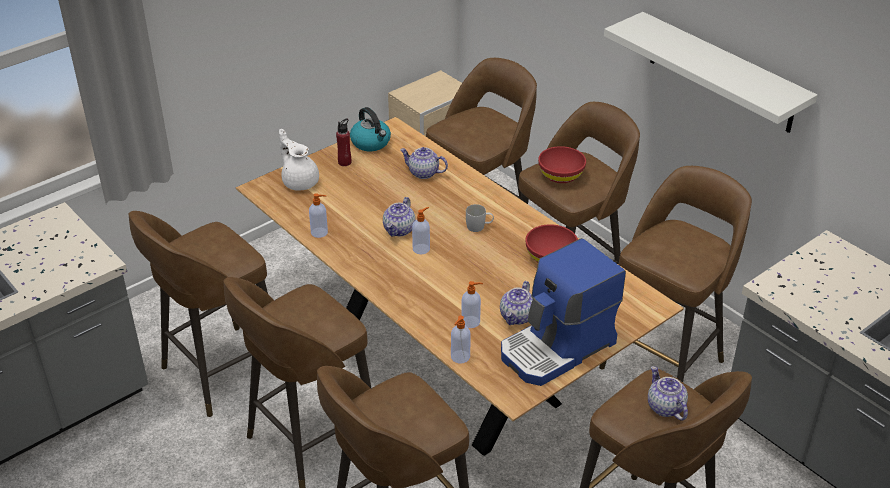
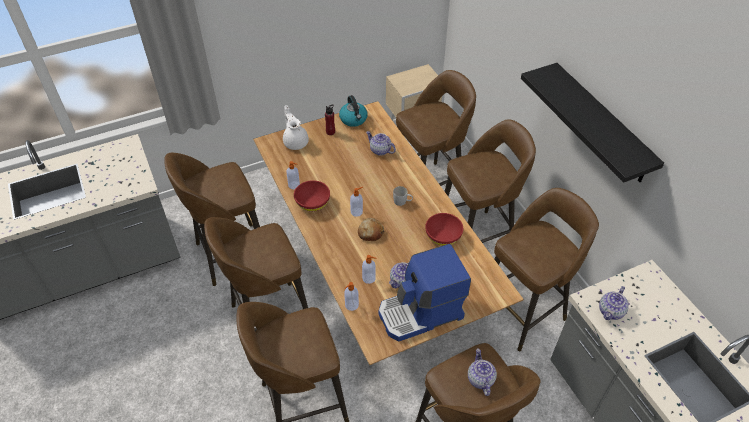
camera: 15 degrees right, 10 degrees up
(399, 230) = (347, 193): teapot -> teapot (611, 311)
(450, 269) = (370, 233): none -> bread
(560, 176) = (475, 170): red bowl -> red bowl (312, 203)
(721, 73) = (601, 123): white shelf -> black shelf

